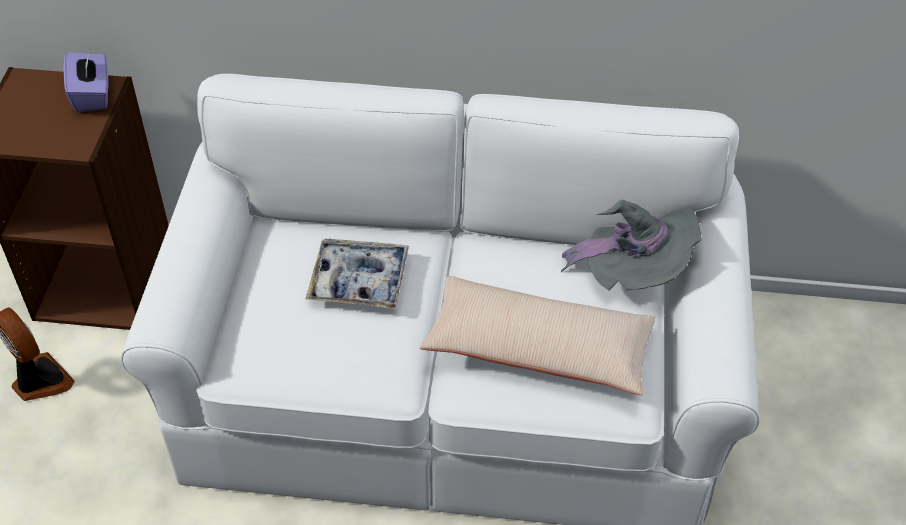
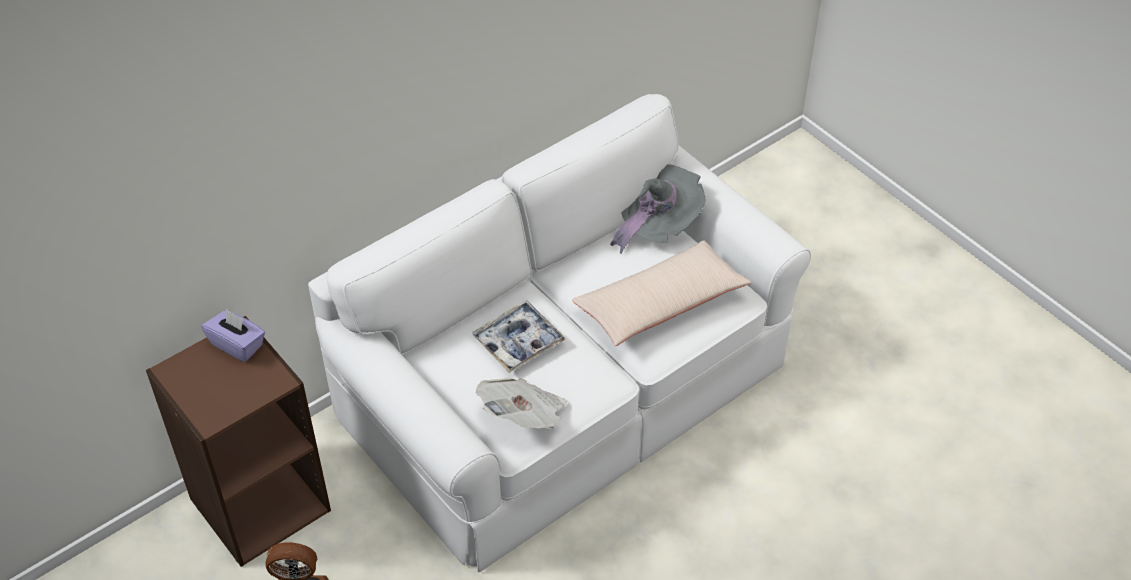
camera: 45 degrees left, 0 degrees up
(274, 352) = (524, 416): none -> newspaper

